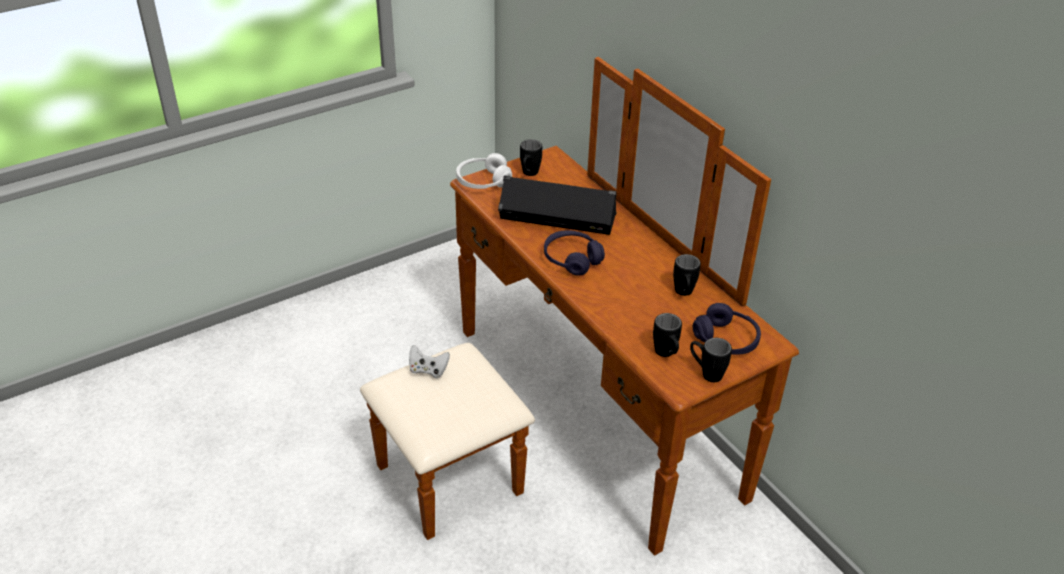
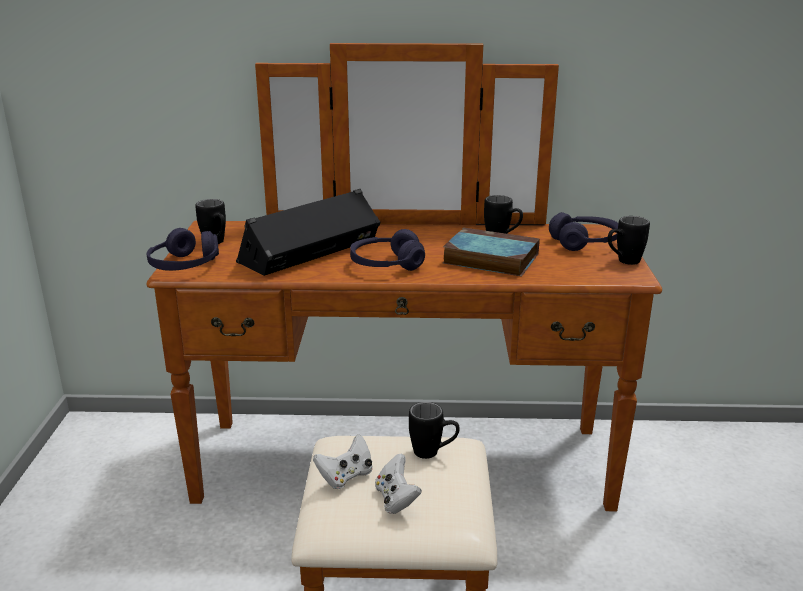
camera: 55 degrees left, 15 degrees down
(424, 401) = (396, 499): none -> white game controller
(483, 181) = (185, 265): white headphones -> purple headphones
(634, 301) = (488, 258): none -> book
(666, 355) = (582, 269): black mug -> black mug (433, 453)

